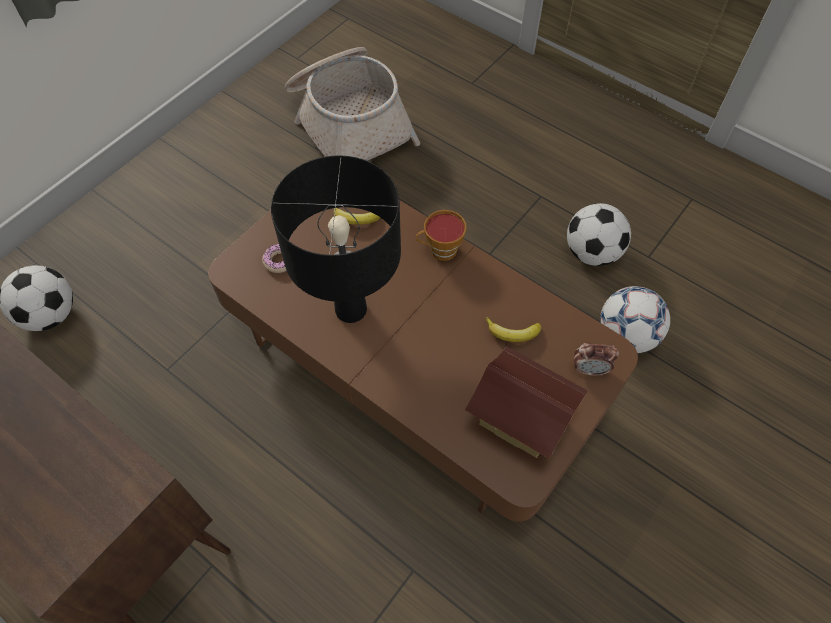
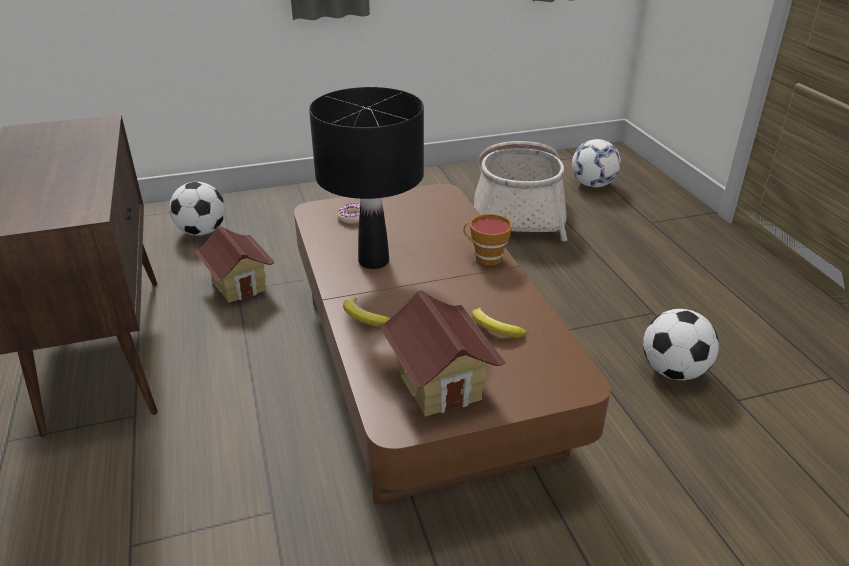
camera: 35 degrees right, 25 degrees down
(163, 363) = (239, 285): none -> toy house
(356, 219) = (436, 217): banana -> banana (365, 318)
(589, 369) = (544, 383): alarm clock -> none
(626, 335) = (657, 448): football -> football (593, 185)

